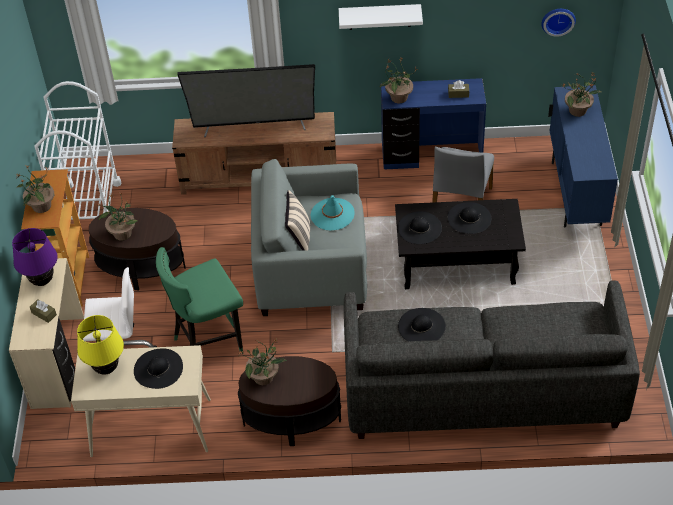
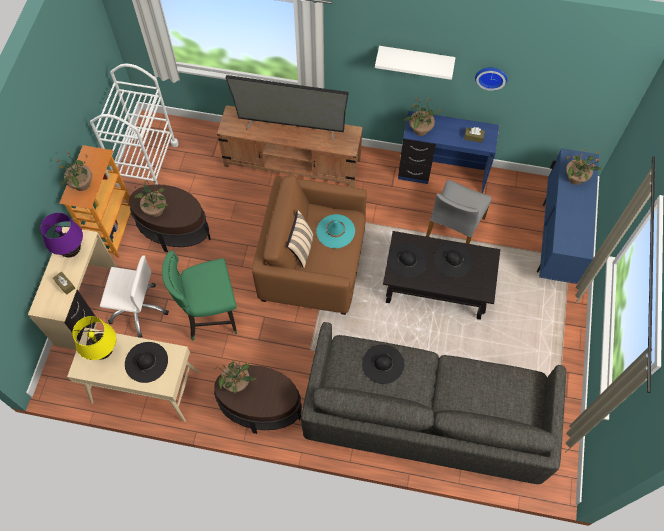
camera: 10 degrees right, 15 degrees up
(311, 269) = (313, 264): grey armchair -> brown armchair
(558, 20) = (579, 94): wall clock -> wall clock (491, 76)

